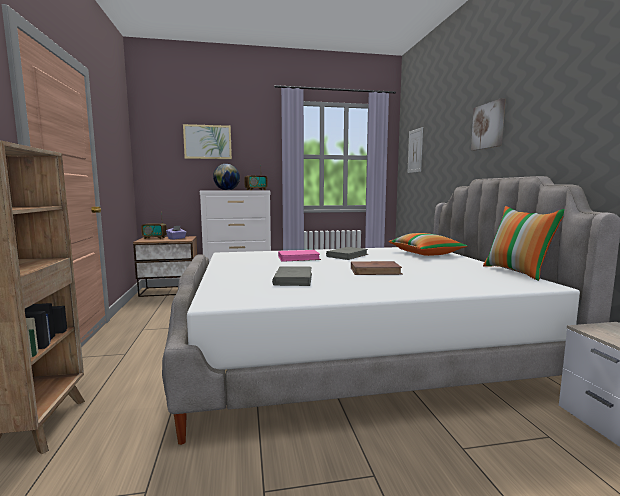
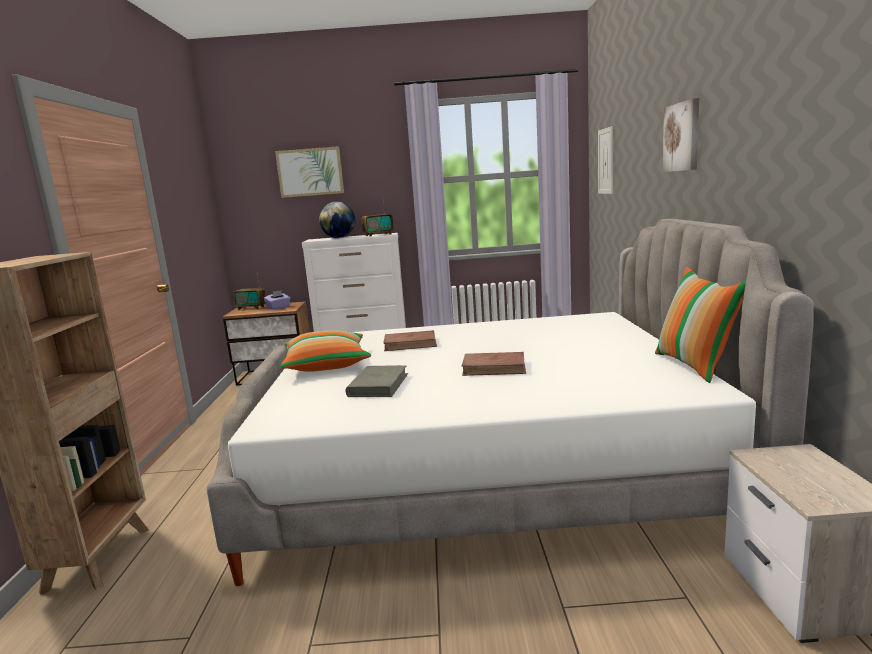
camera: 10 degrees right, 5 degrees up
(299, 258) = (410, 344): pink book -> brown book
(347, 255) = (478, 337): grey book -> none
(425, 253) = (592, 329): pillow -> pillow (327, 364)

